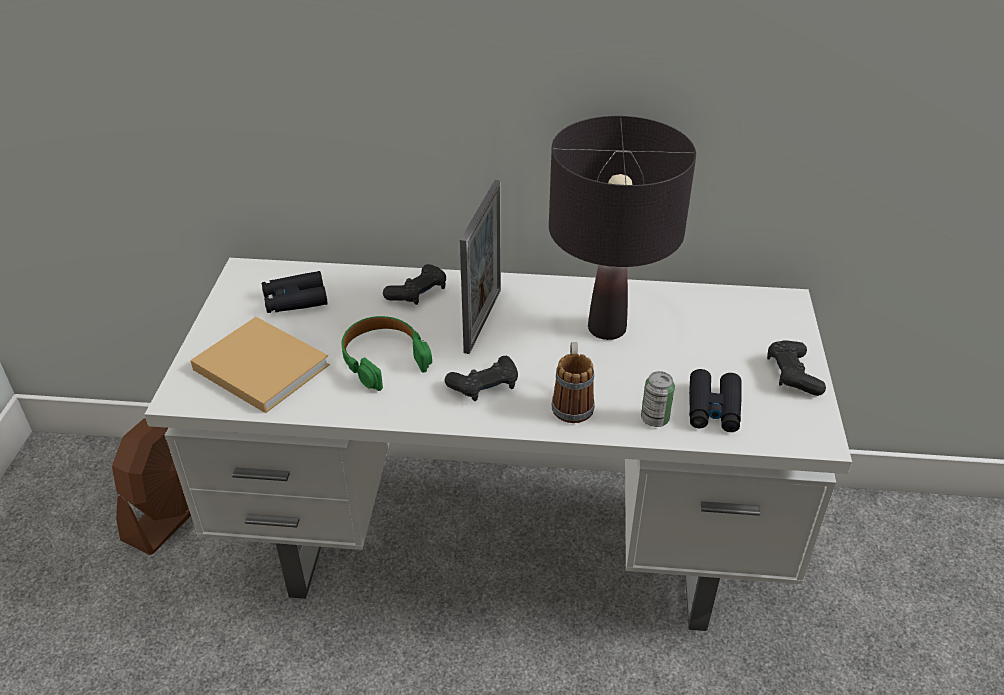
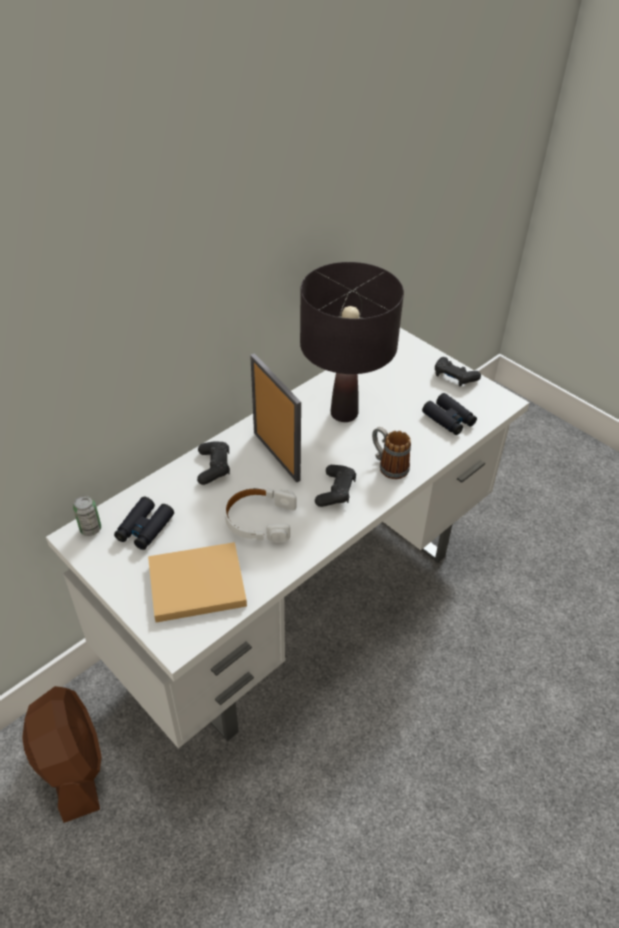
camera: 50 degrees left, 5 degrees up
(383, 359) = (259, 520): green headphones -> white headphones
(654, 419) = (434, 444): can -> can (90, 529)

